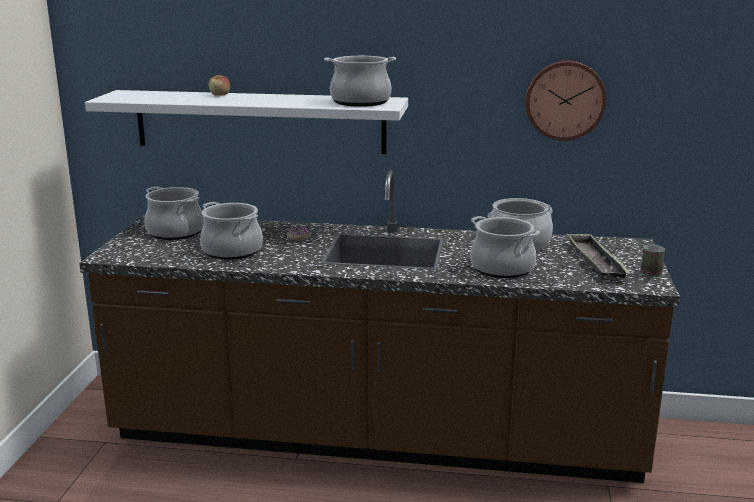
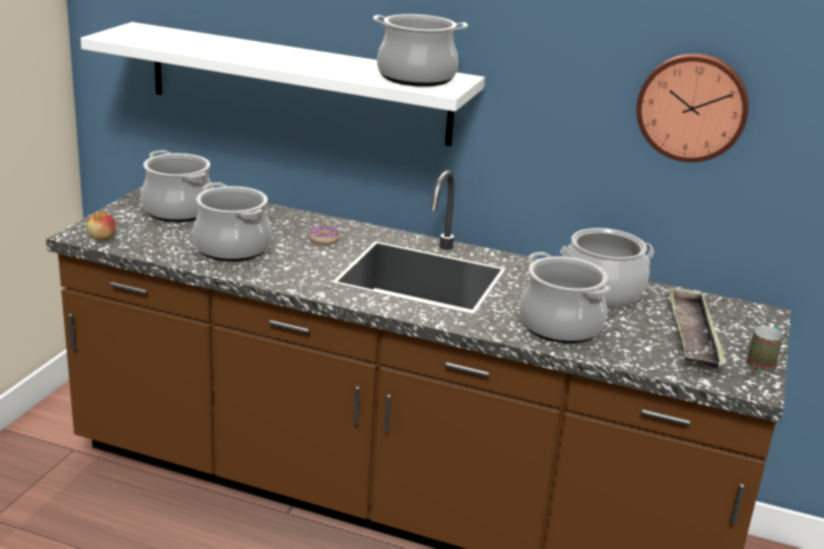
camera: 10 degrees right, 5 degrees up
(220, 95) = (249, 45): apple -> apple (102, 238)

